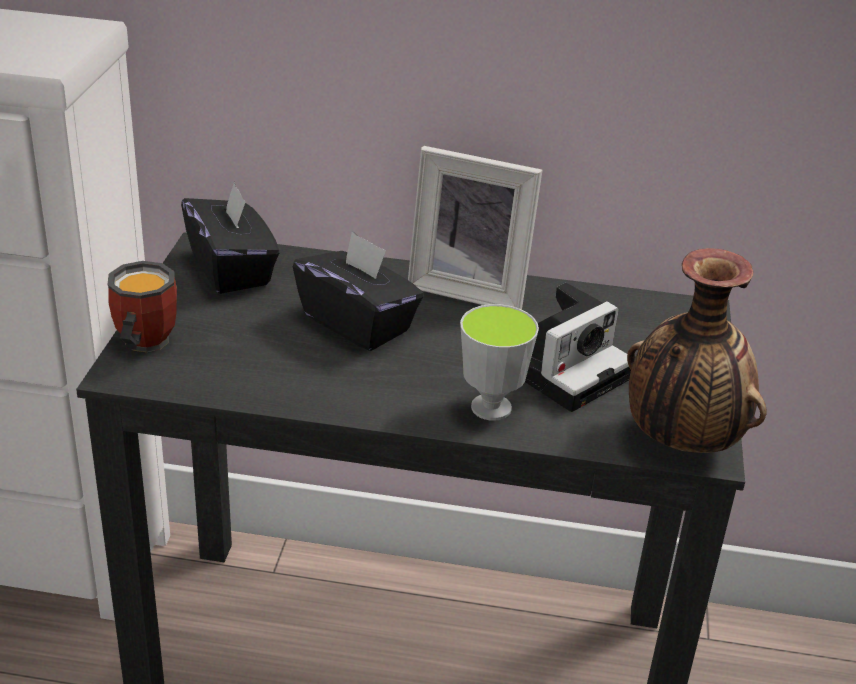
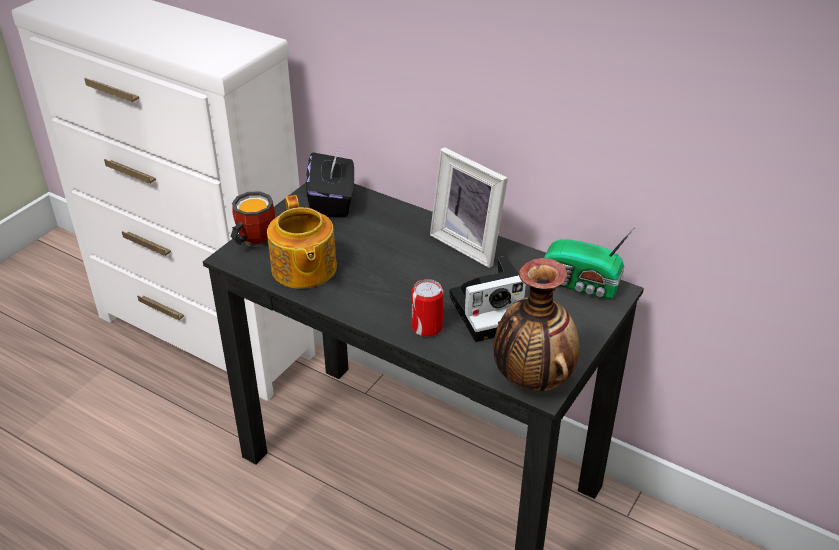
camera: 25 degrees right, 5 degrees up
(251, 368) = (303, 269): none -> teapot
(358, 323) = (384, 253): black tissue box -> none
(491, 408) = (427, 327): cup -> can
(653, 311) = (582, 285): none -> radio

